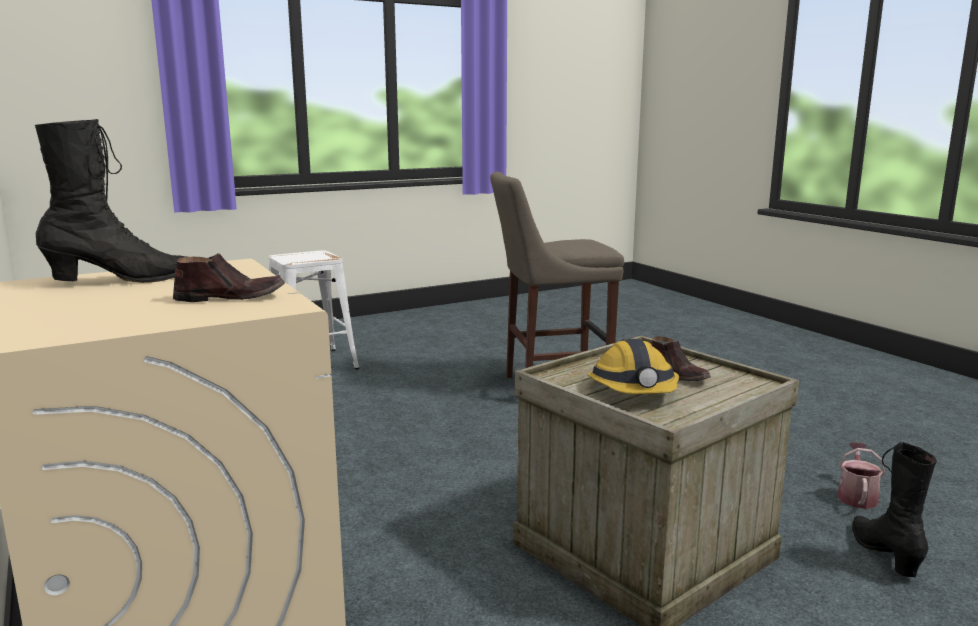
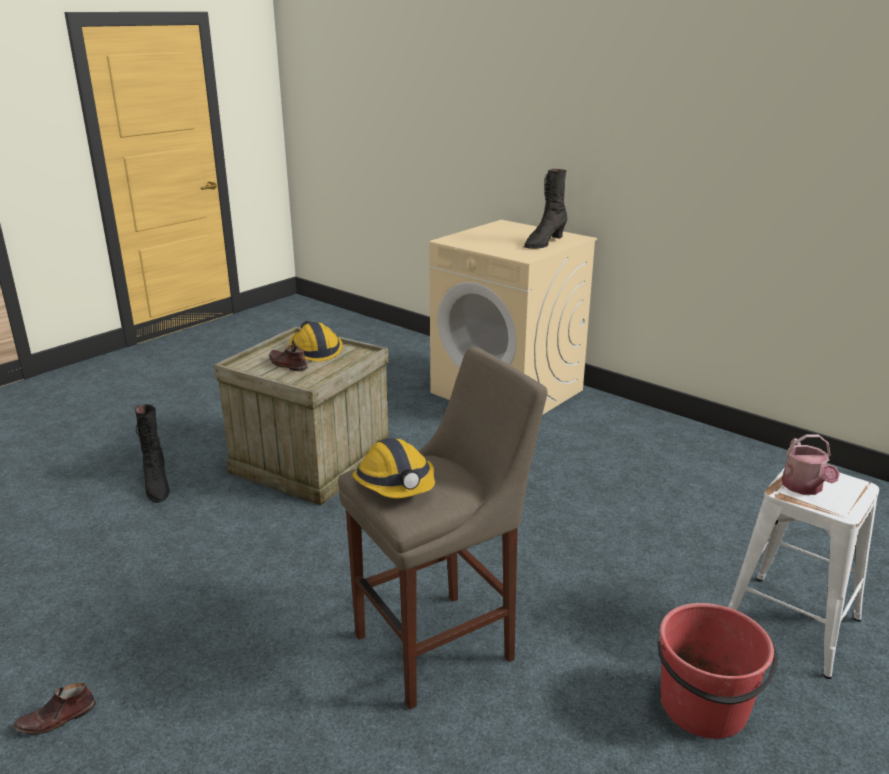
camera: 160 degrees right, 10 degrees up
(230, 298) = (476, 241): brown shoe -> brown shoe (57, 719)
(417, 351) = (704, 707): none -> red bucket
(586, 245) = (396, 484): none -> hard hat
(856, 496) = (140, 532): watering can -> watering can (804, 488)

